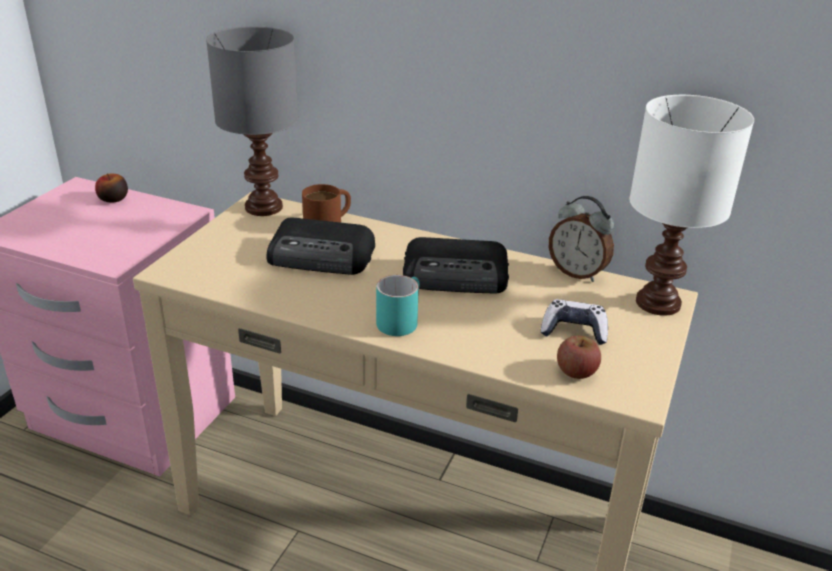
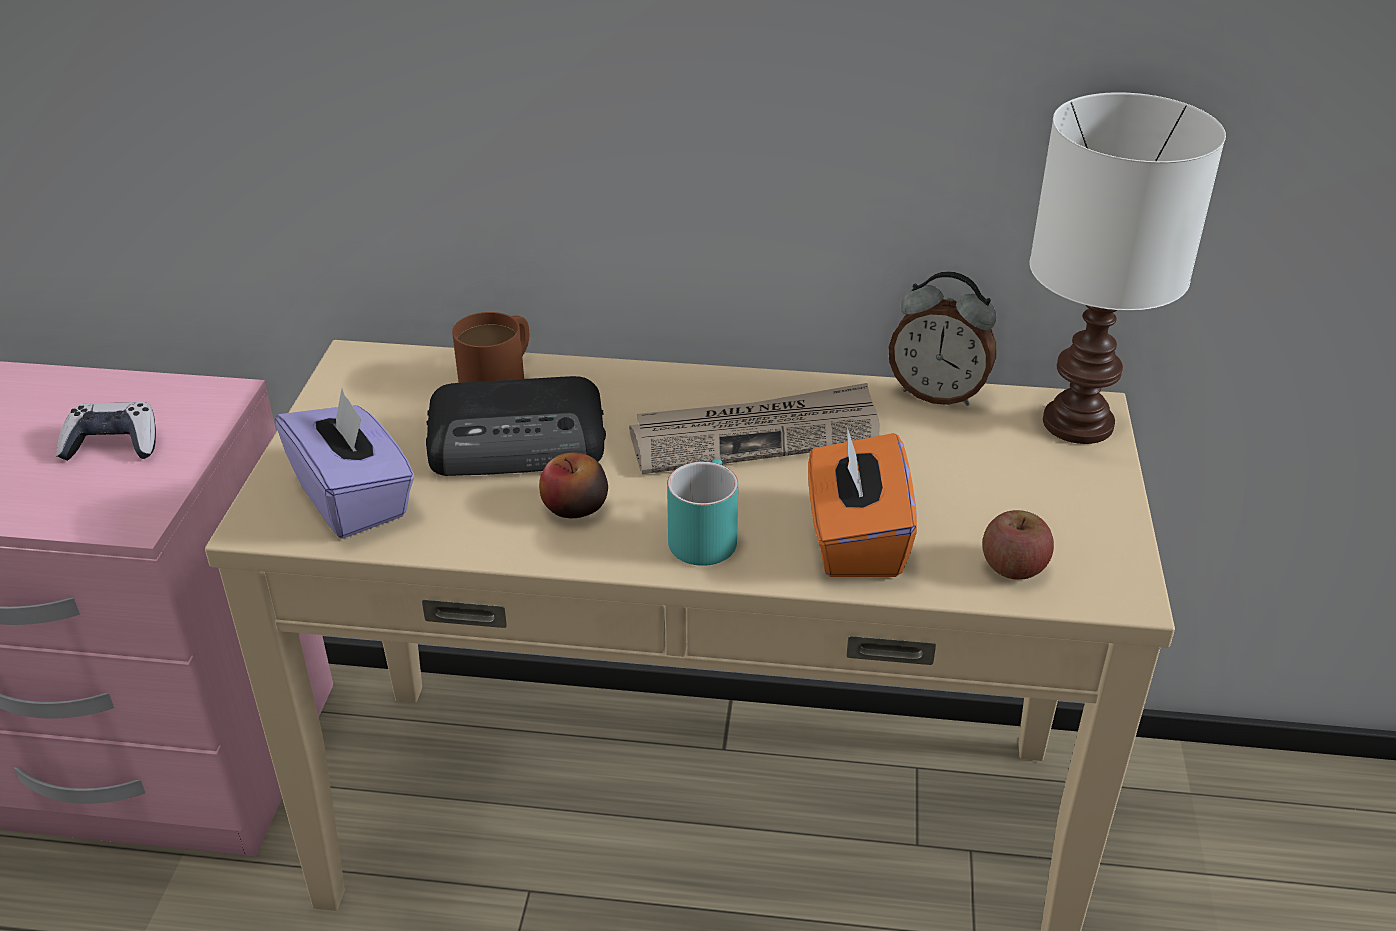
camera: 15 degrees left, 5 degrees up
(113, 199) = (68, 393): apple -> apple (574, 507)
(220, 268) = (354, 498): none -> purple tissue box
(264, 208) = (375, 368): grey table lamp -> none
(457, 275) = (756, 435): radio -> newspaper
(487, 339) = (855, 540): none -> orange tissue box
(574, 331) = (978, 497): game controller -> game controller (113, 444)

